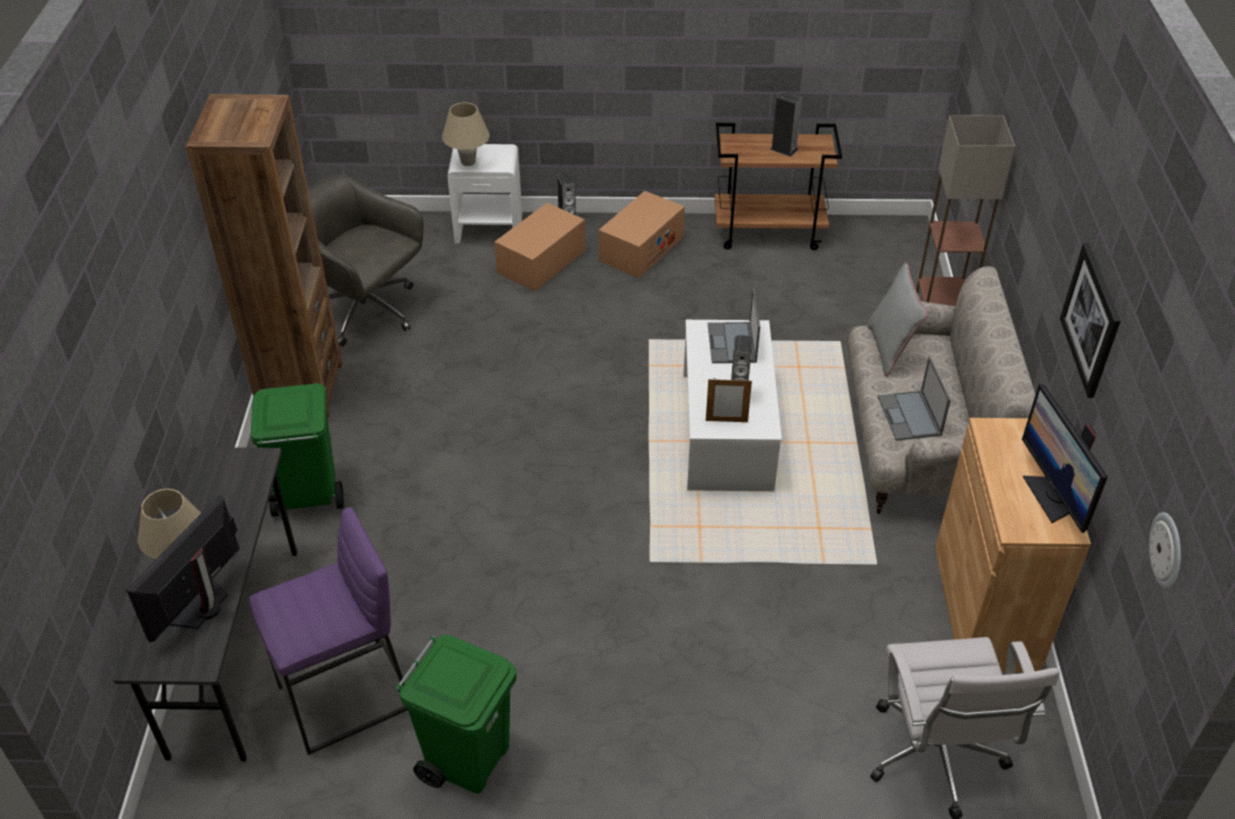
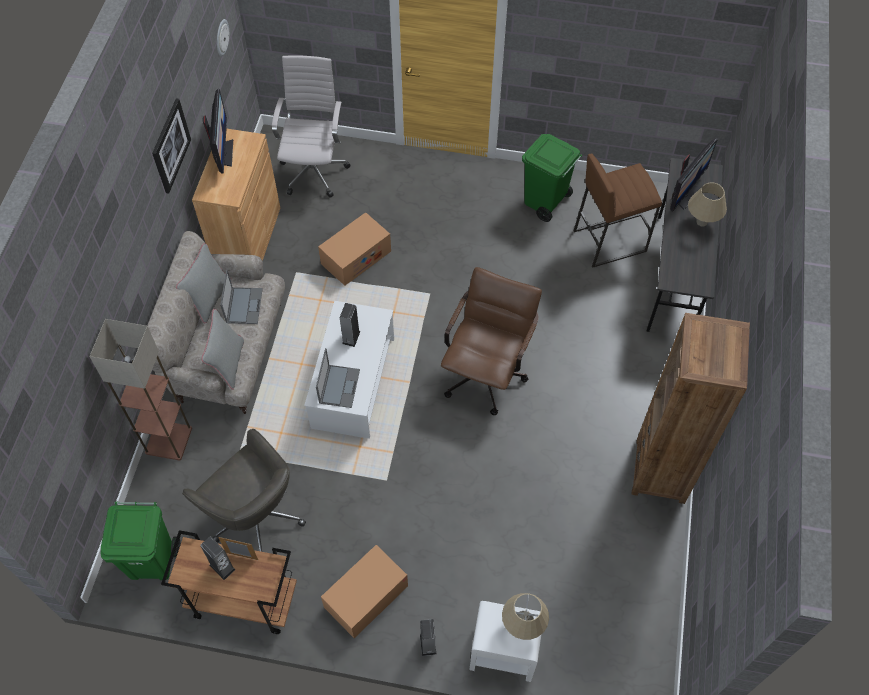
camera: 170 degrees left, 15 degrees up
(308, 496) = (644, 373): green trash can -> green trash can (153, 561)
(345, 698) = (609, 240): purple stool -> brown stool
(367, 312) = (614, 551): grey office chair -> grey office chair (255, 516)
(541, 261) = (459, 594): cardboard box -> cardboard box (356, 257)
(541, 468) = (487, 371): none -> brown office chair
(726, 421) = (365, 319): picture frame -> picture frame (242, 556)
(963, 418) = (210, 299): none -> grey pillow

